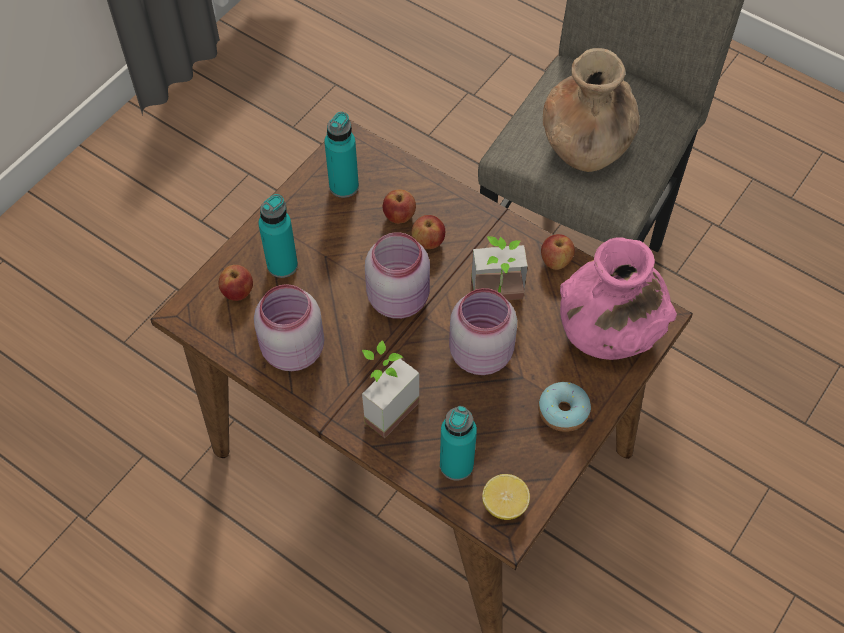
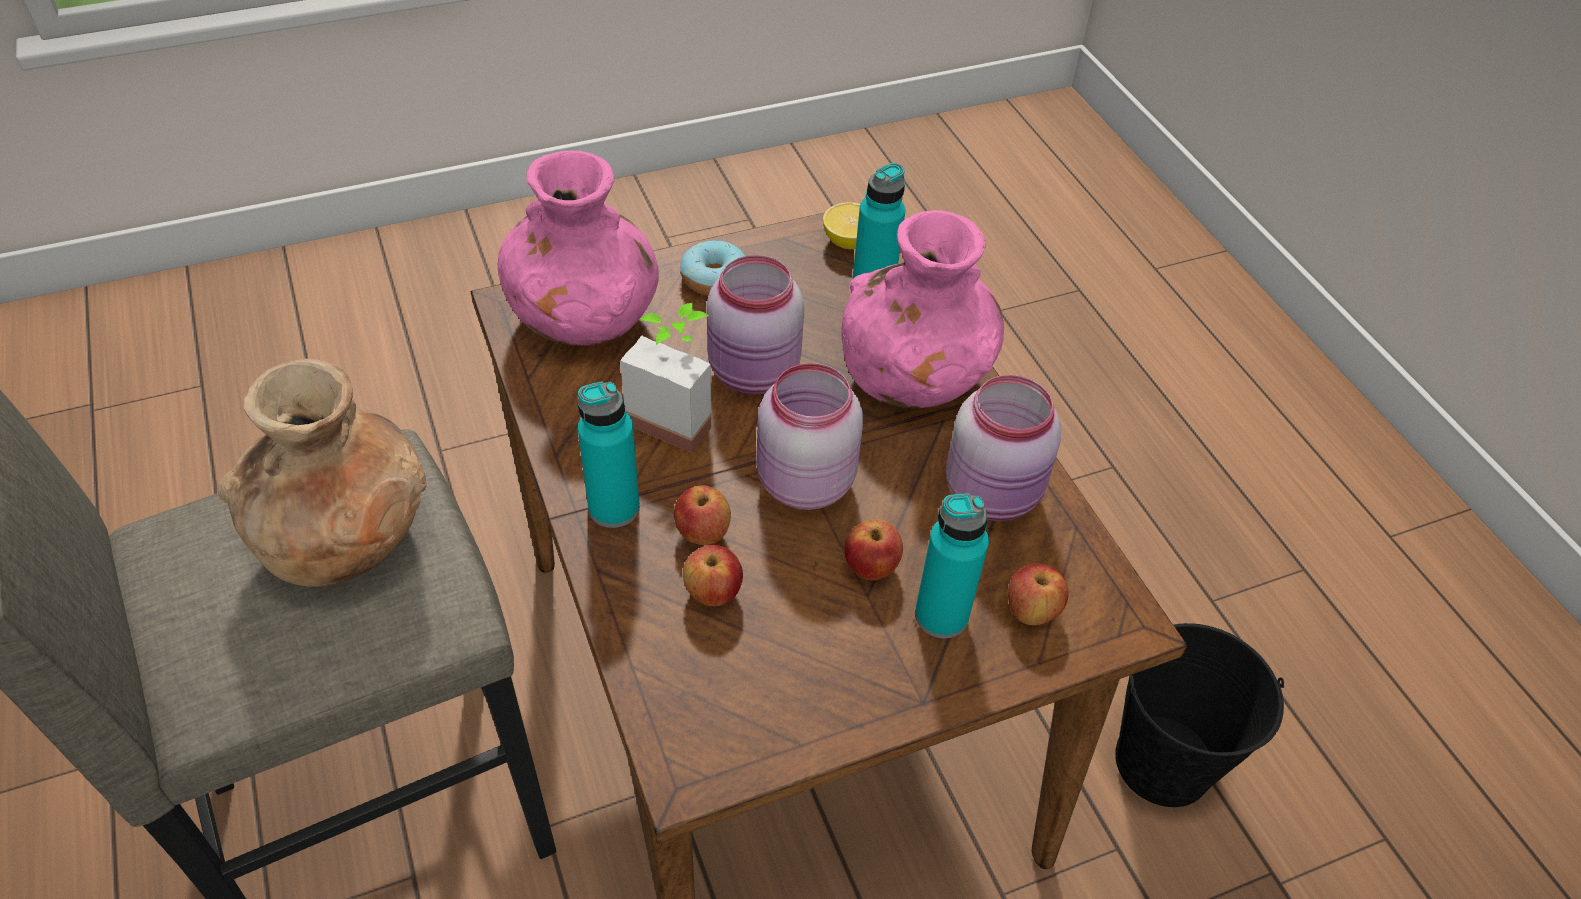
camera: 150 degrees left, 10 degrees down
(170, 552) = (1162, 761): none -> black bucket
(344, 186) = (760, 693): turquoise bottle -> turquoise bottle (614, 508)
(383, 405) = (914, 379): potted plant -> pink vase
(555, 261) = (560, 419): apple -> apple (871, 567)

